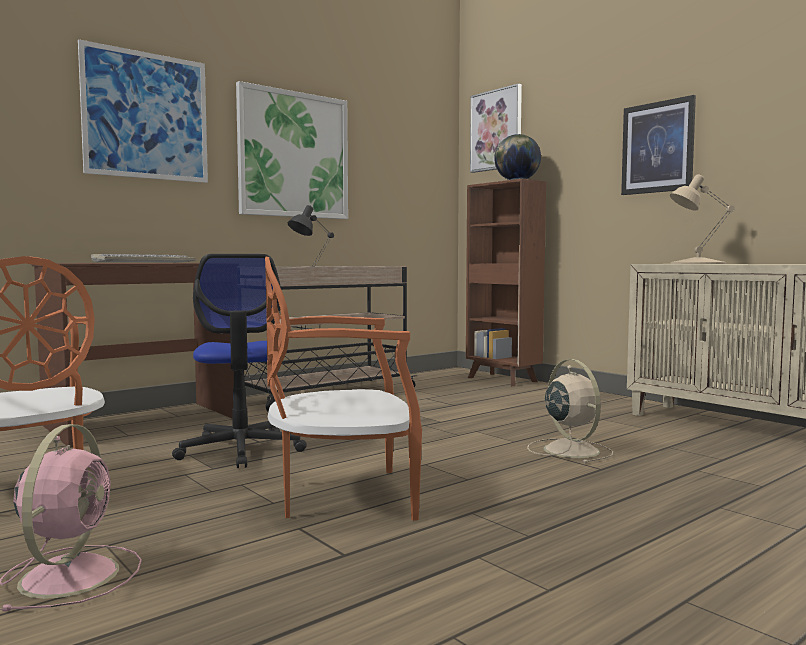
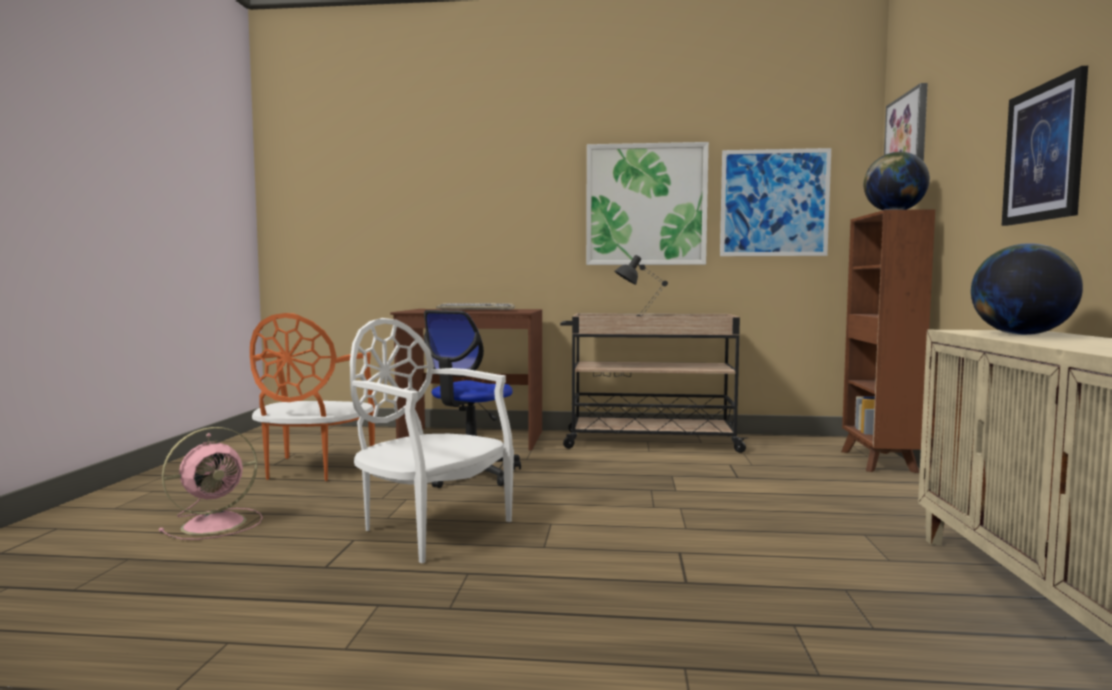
camera: 45 degrees right, 0 degrees up
(146, 116) = (506, 188): picture -> picture (774, 203)
(342, 497) = (430, 528): orange chair -> white chair
(569, 450) = (714, 553): beige fan -> none
(697, 263) = (1021, 334): beige table lamp -> globe

